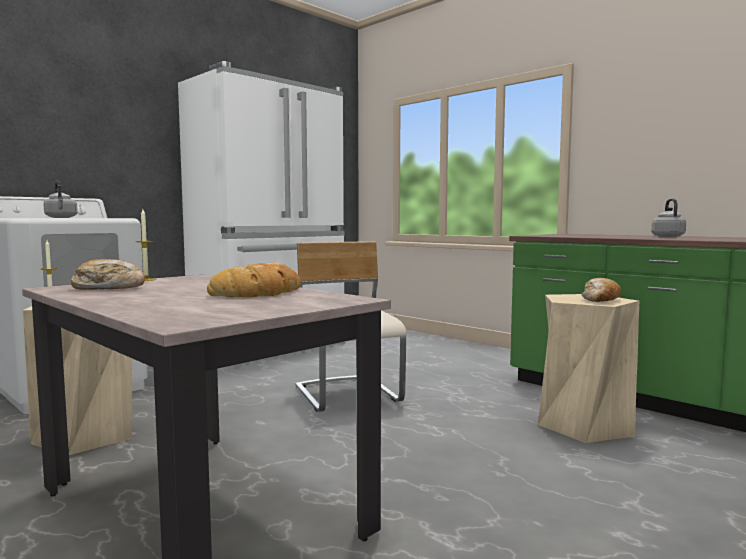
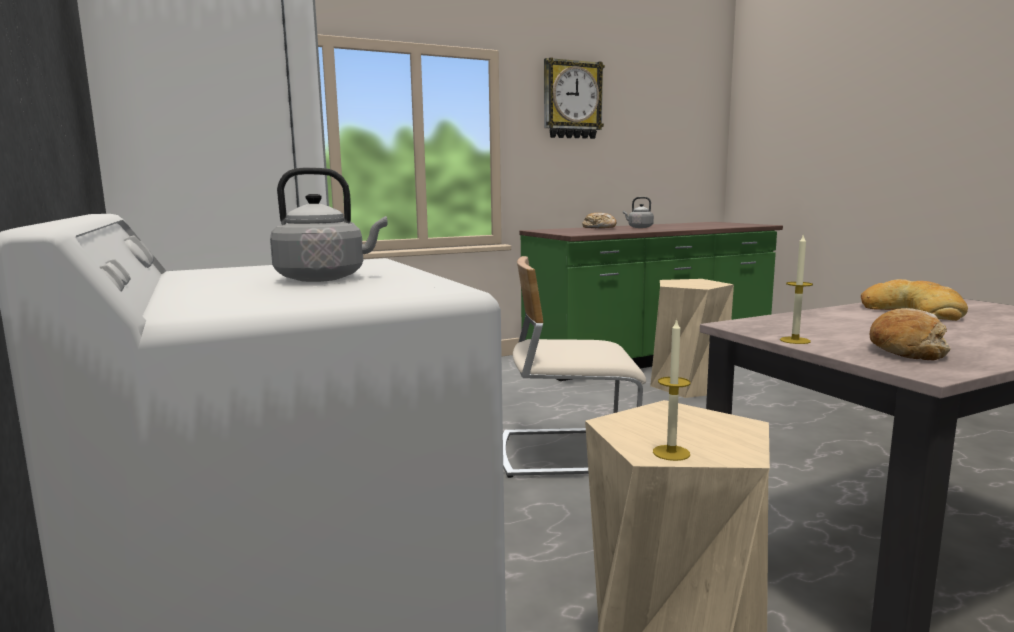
camera: 70 degrees left, 5 degrees up
(600, 300) = (700, 282): bread -> bread (599, 228)
(658, 93) = (572, 100): none -> wall clock

